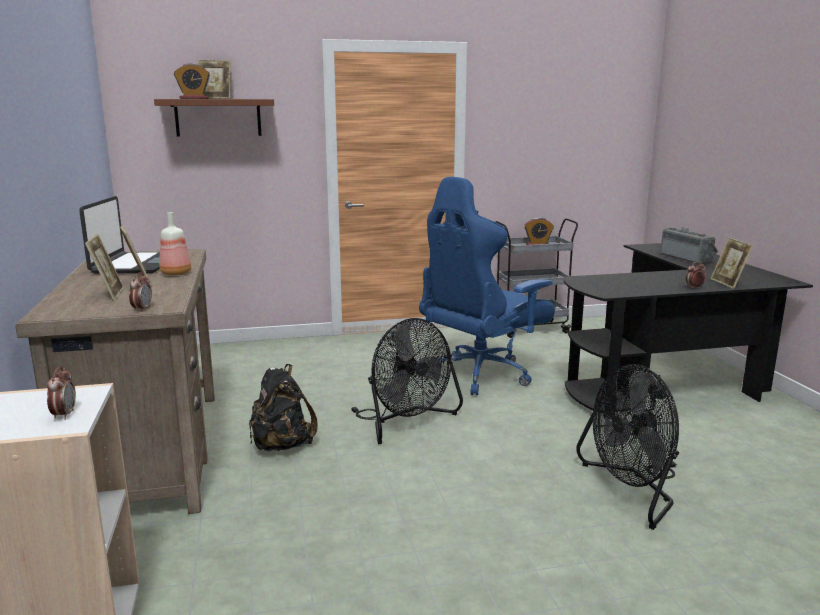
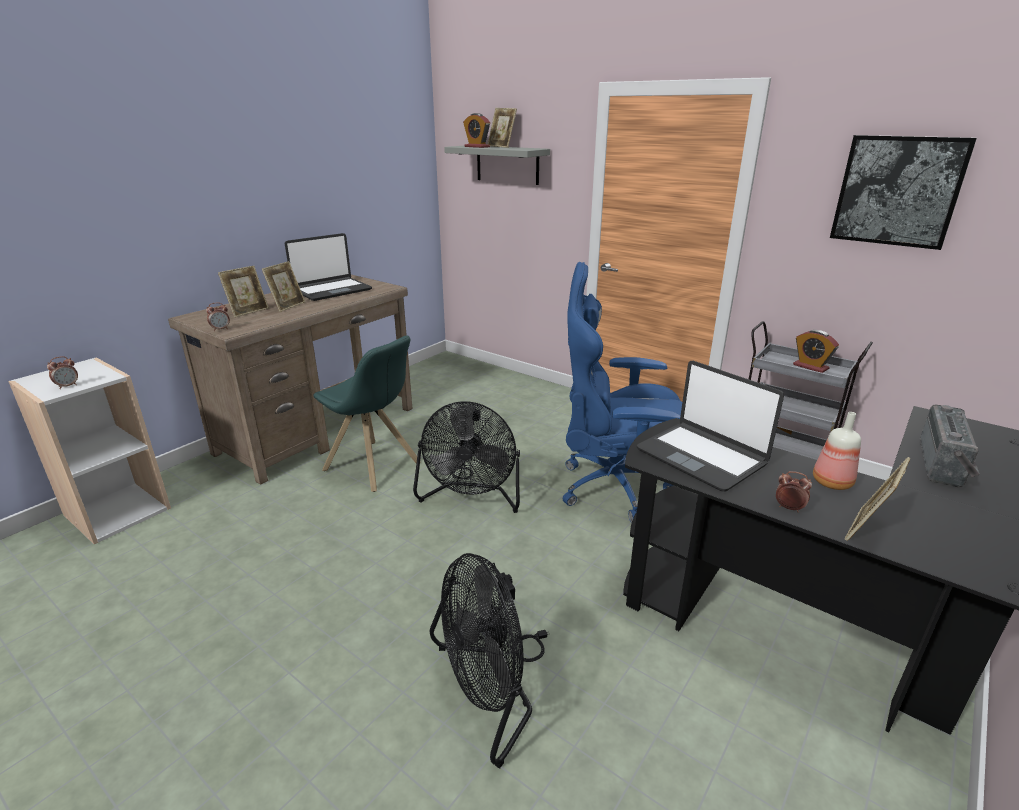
camera: 50 degrees right, 10 degrees up
(175, 273) = (322, 305): bottle -> bottle (830, 482)
(218, 117) = (507, 164): brown shelf -> grey shelf
(282, 445) = (373, 466): black backpack -> turquoise chair
(556, 117) = (897, 191): none -> picture
(619, 284) = (701, 456): none -> laptop
(634, 488) = (492, 685): black fan -> black fan turned 60 degrees counterclockwise

